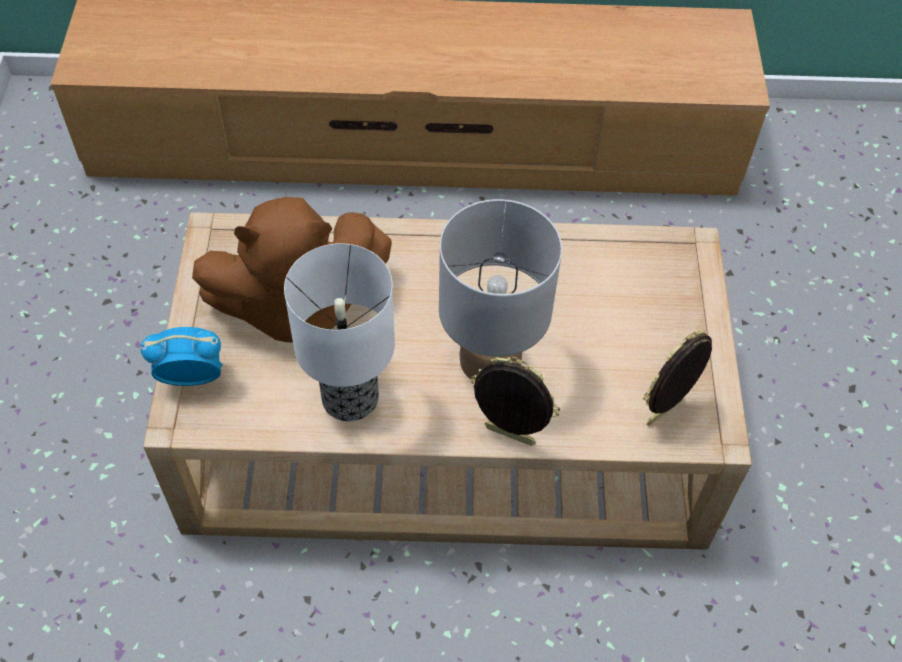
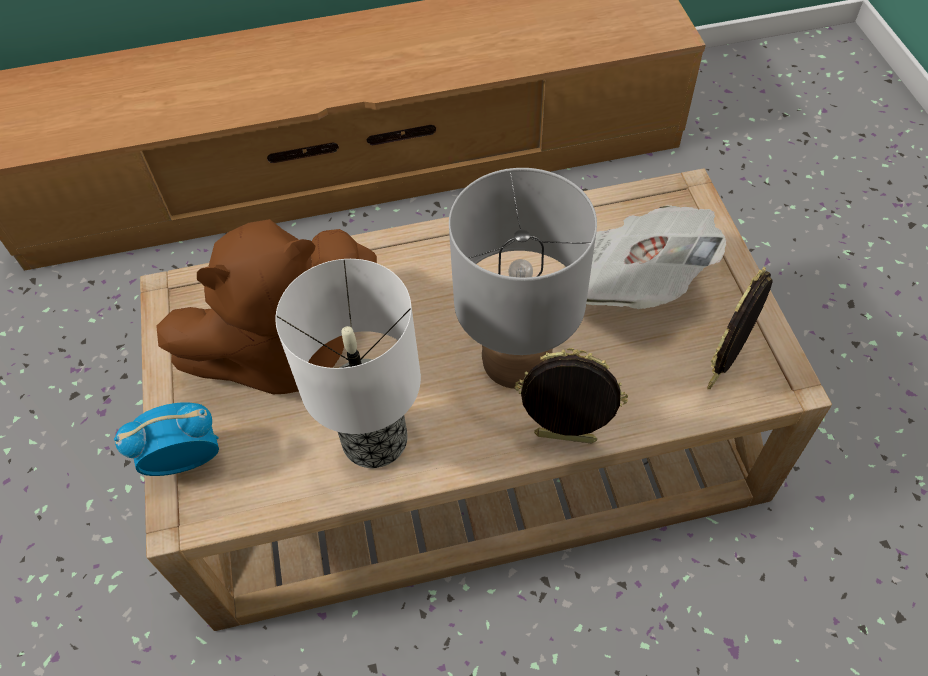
camera: 10 degrees left, 0 degrees up
(614, 314) = (631, 280): none -> newspaper

